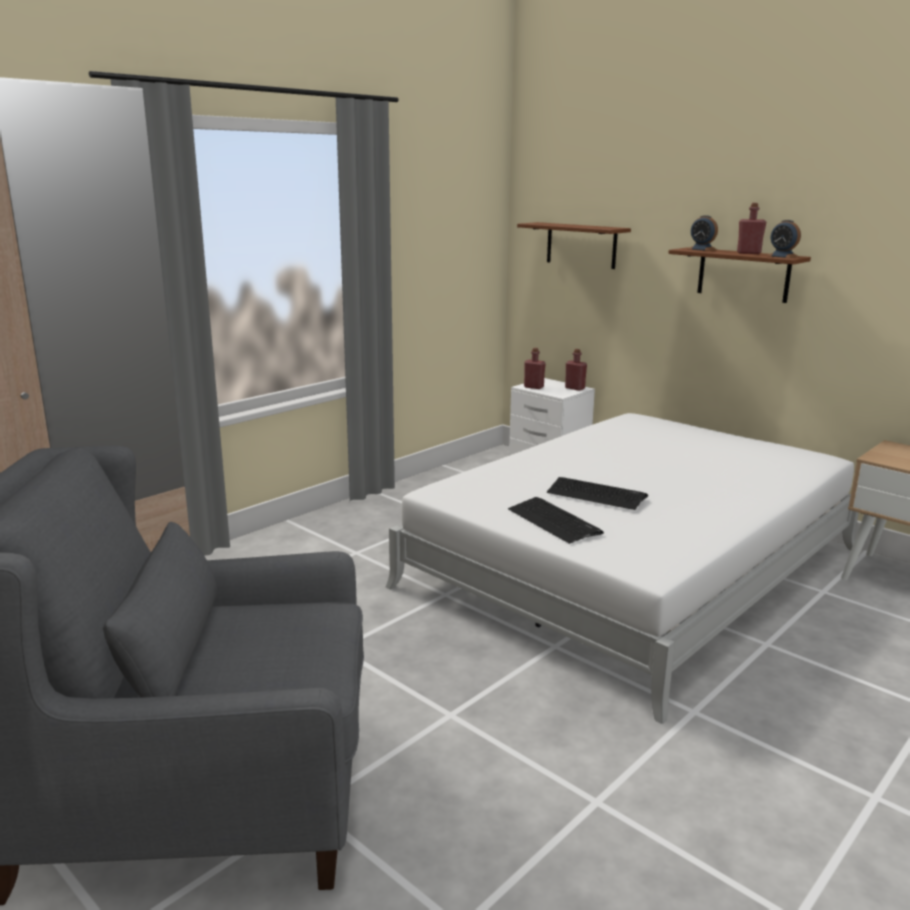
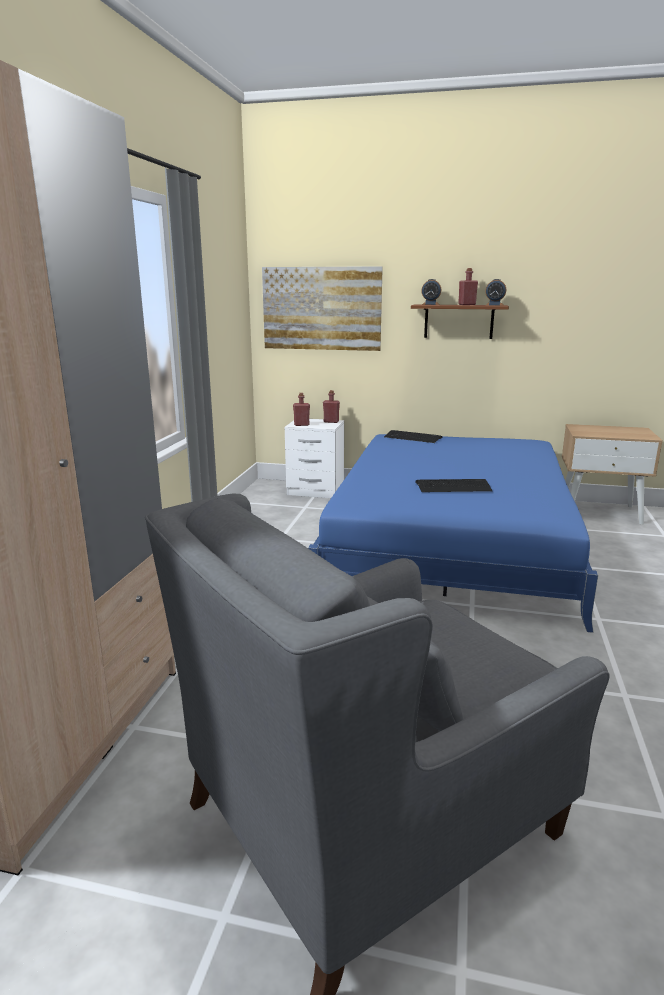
camera: 30 degrees left, 0 degrees up
(554, 521) = (456, 509): keyboard -> keyboard (412, 437)
(581, 245) = (321, 308): brown shelf -> picture
(633, 567) = (451, 541): white bed -> blue bed

